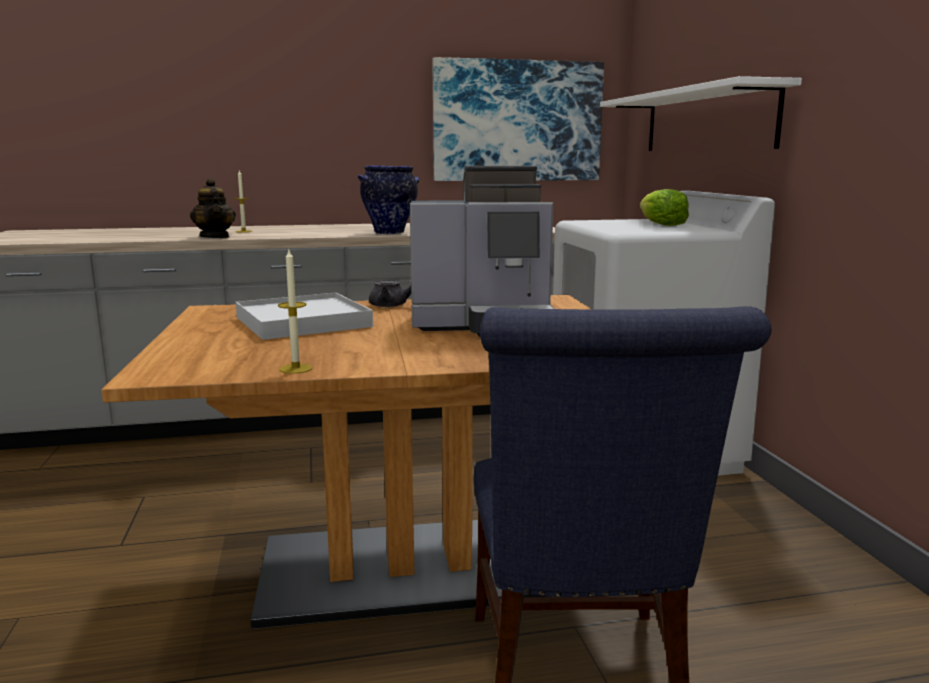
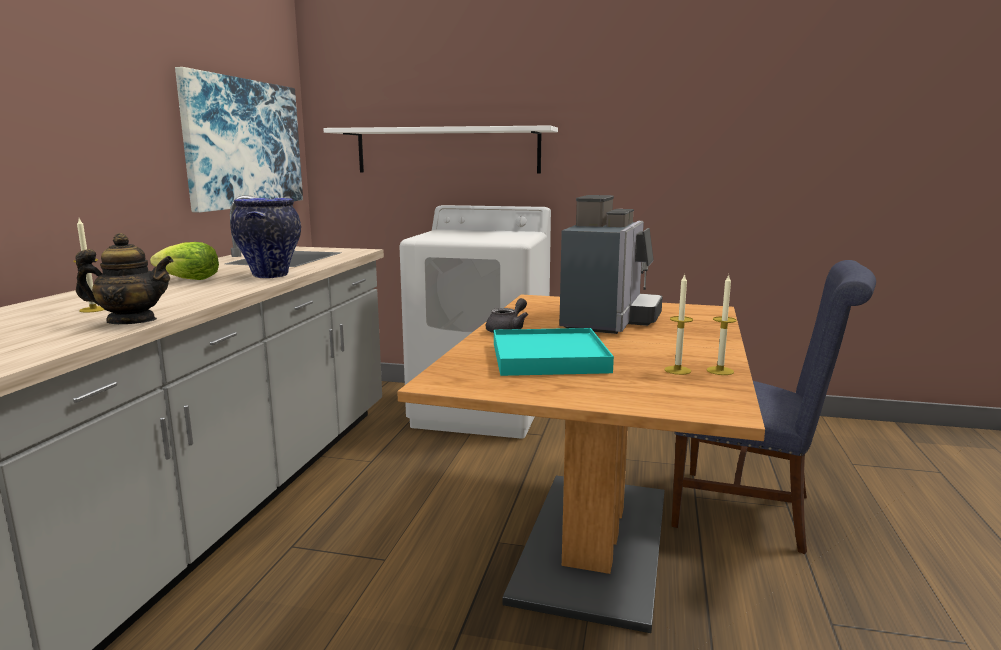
camera: 65 degrees left, 0 degrees up
(287, 356) = (677, 370): none -> candle
(303, 322) = (548, 357): white tray -> turquoise tray
(661, 225) = (481, 233): lettuce -> lettuce (189, 279)

